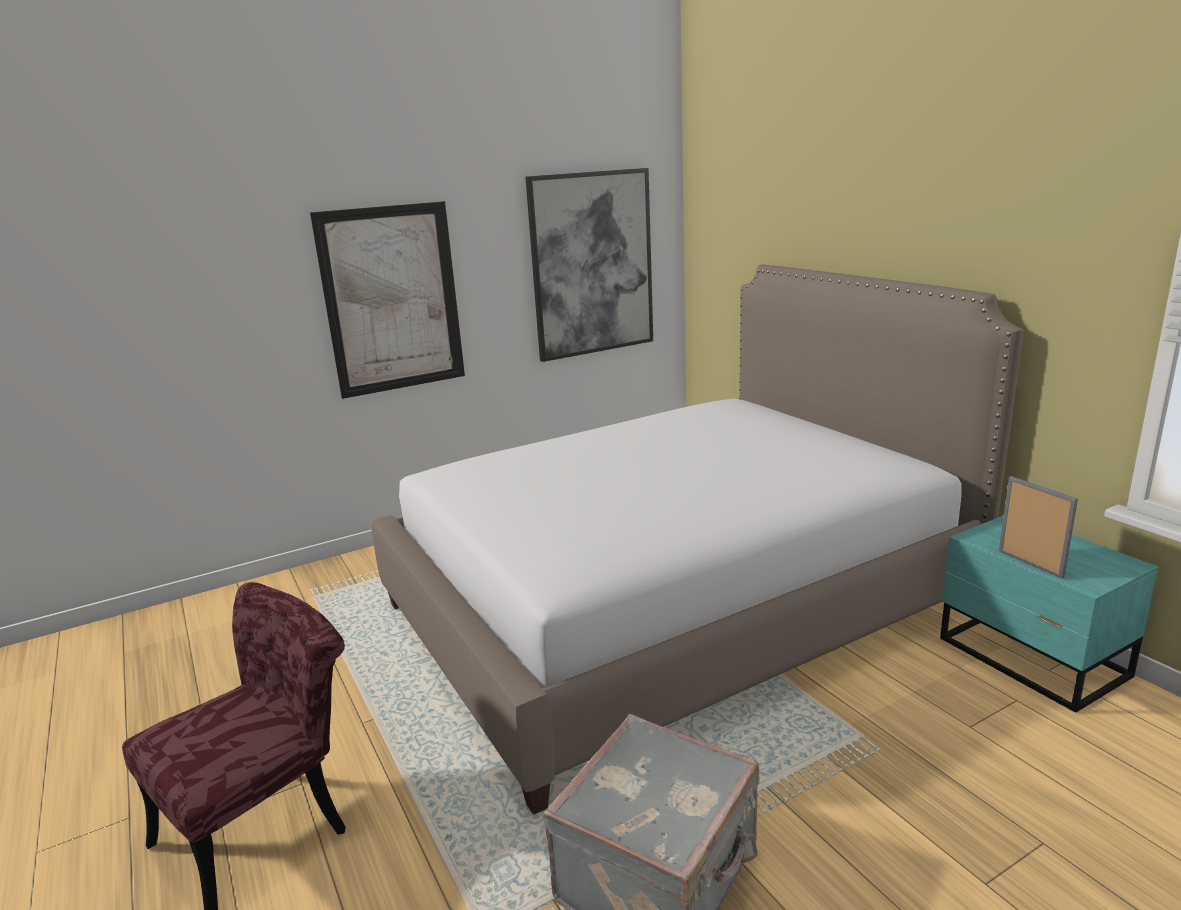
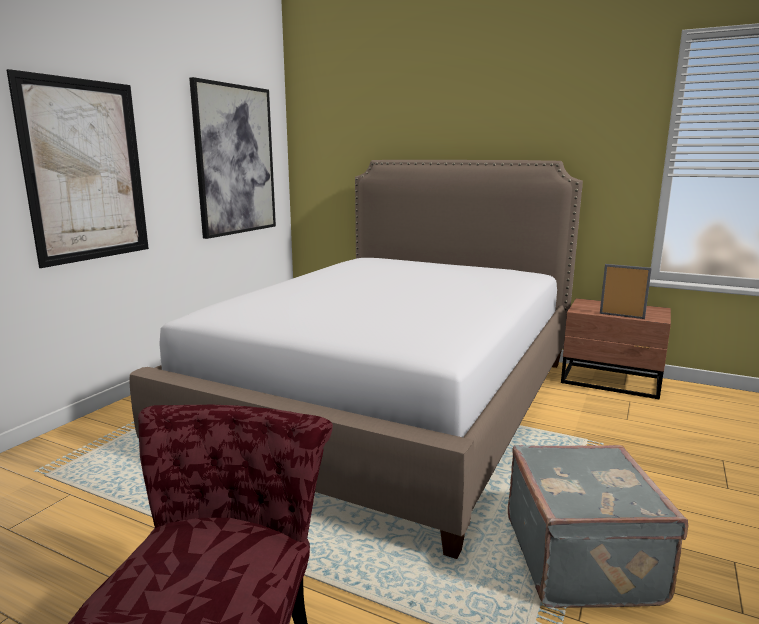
camera: 35 degrees left, 5 degrees down
(1032, 659) = (612, 381): turquoise nightstand -> brown nightstand

